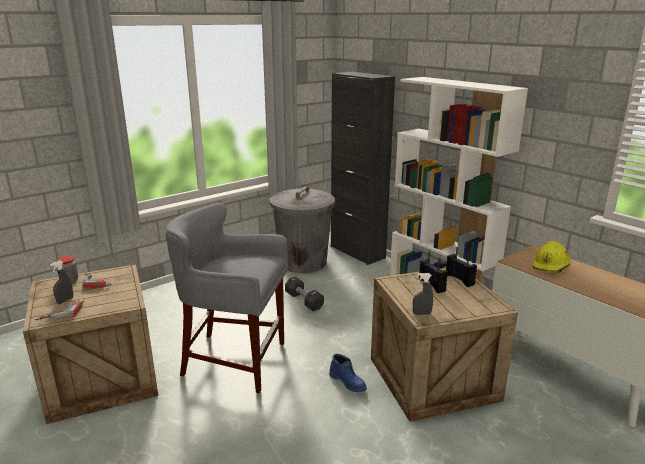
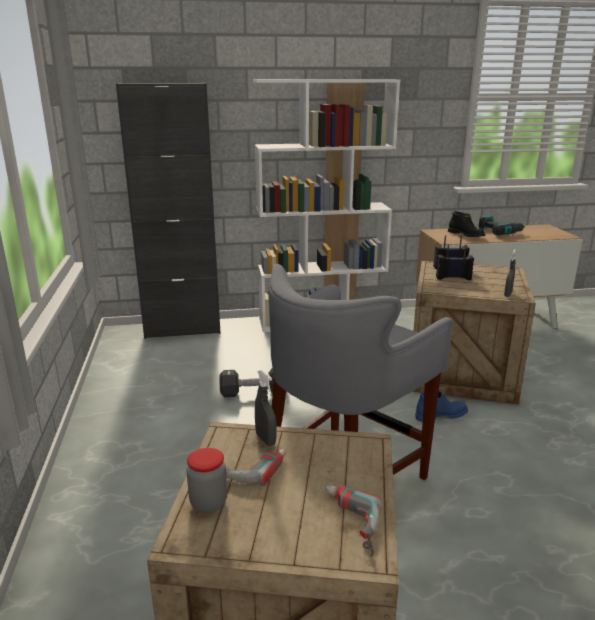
camera: 60 degrees left, 0 degrees up
(65, 301) = (299, 515): grey spray bottle -> grey spray bottle (265, 439)
(303, 262) = (157, 365): grey trash can -> none
(551, 266) = (466, 235): yellow hard hat -> black boot
(598, 279) = (499, 231): none -> power drill

